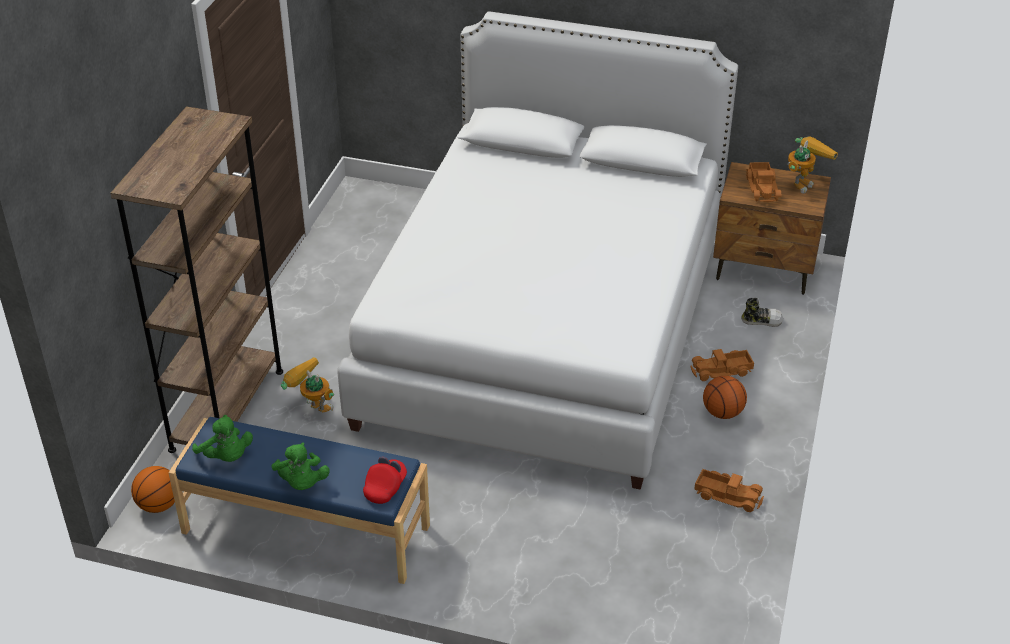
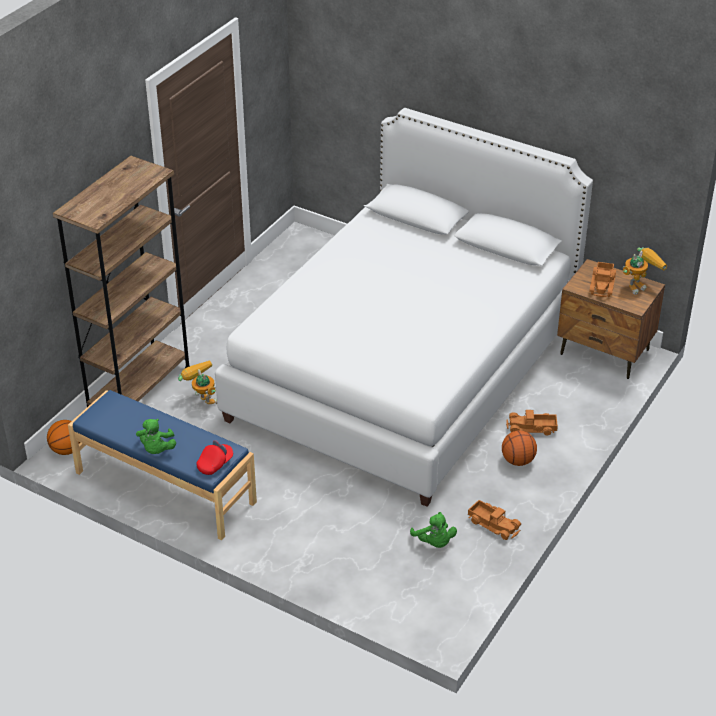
camera: 15 degrees right, 0 degrees up
(226, 457) = (110, 421): green plush toy -> green plush toy (434, 542)
(761, 320) = (583, 393): shoe -> none

